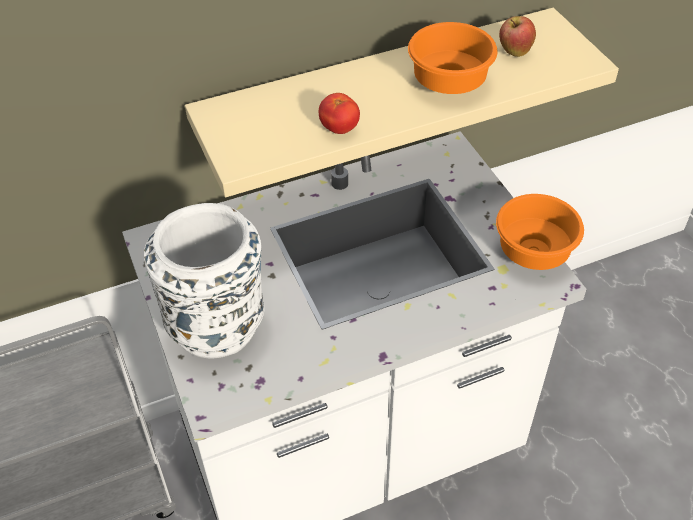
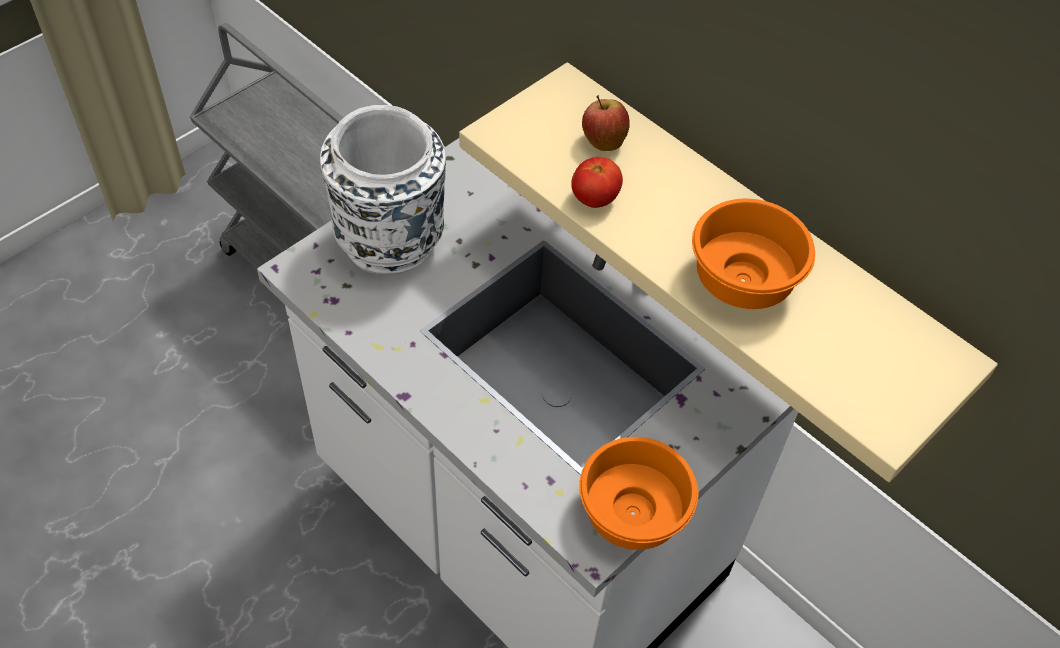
camera: 65 degrees right, 5 degrees up
(514, 52) = (853, 337): apple -> apple (603, 141)

